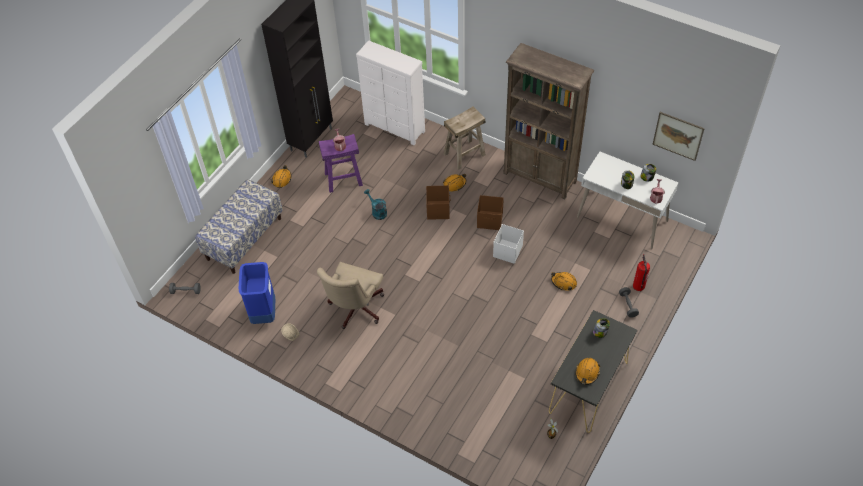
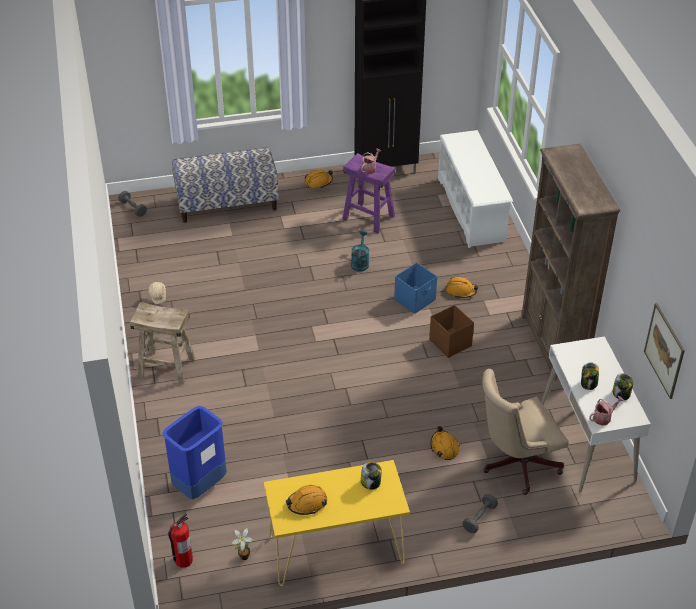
camera: 45 degrees right, 10 degrees down
(263, 313) = (163, 267): blue trash can -> blue trash can (199, 485)
(354, 310) = (232, 320): beige office chair -> beige office chair (515, 464)
(394, 128) = (471, 209): white dresser -> white shoe rack
(438, 210) = (415, 300): brown storage box -> blue storage box
(464, 154) = (506, 274): beige stool -> beige stool (166, 367)
(507, 251) = (428, 380): white storage box -> none
(588, 387) = (335, 550): black console table -> yellow console table
(638, 286) = (516, 512): fire extinguisher -> fire extinguisher (183, 560)

